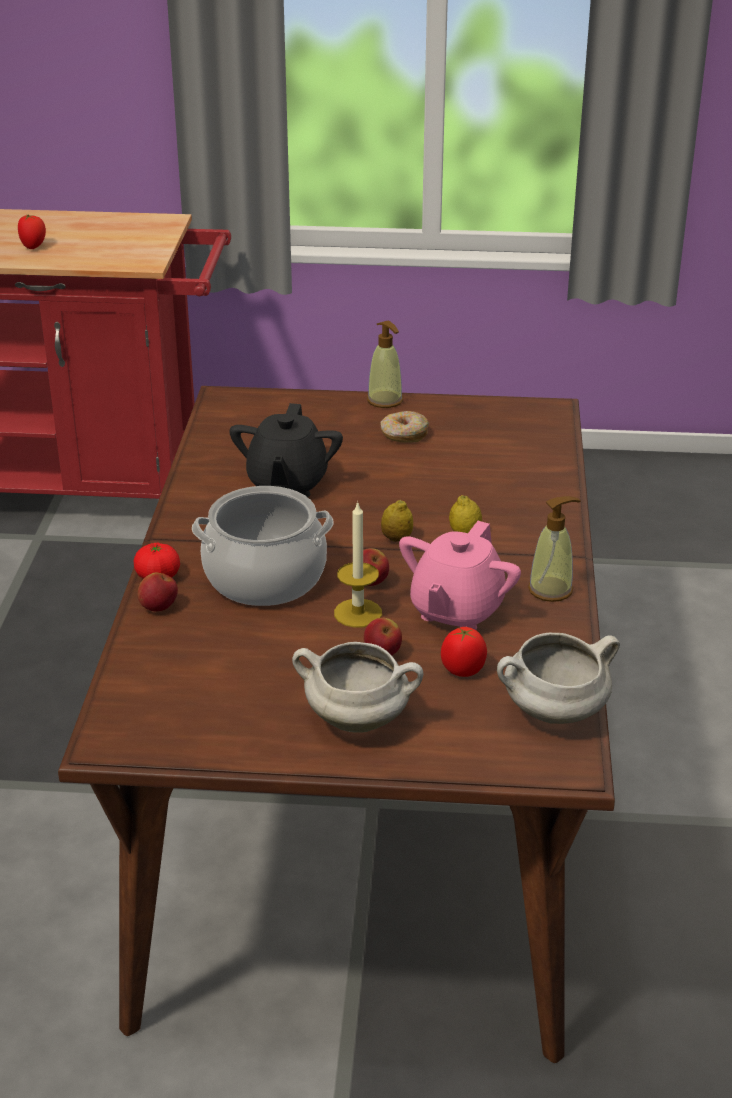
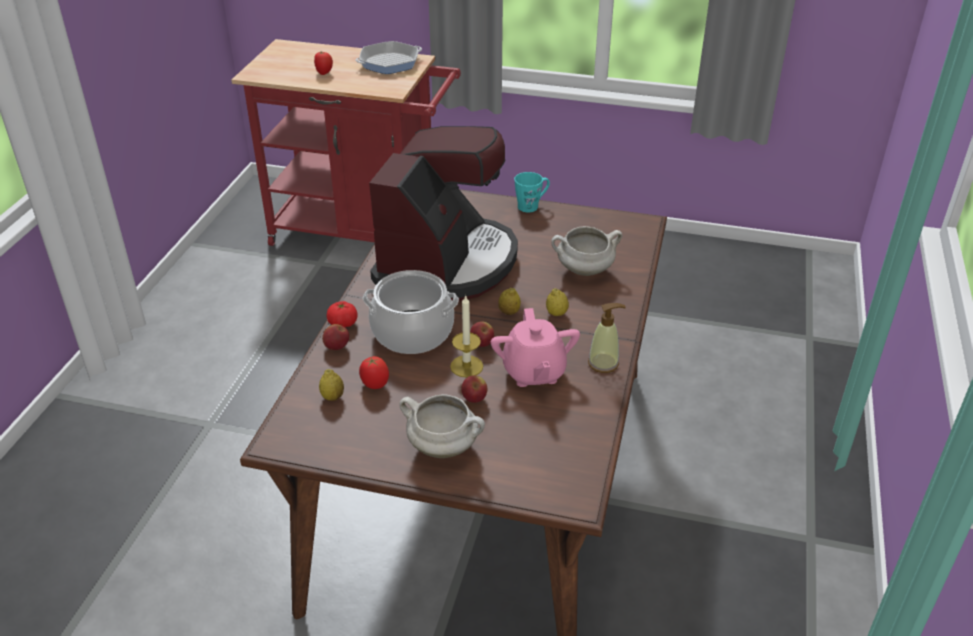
camera: 10 degrees right, 5 degrees up
(127, 227) = (389, 63): none -> frying pan
(173, 673) = (332, 397): none -> lemon
(287, 484) = (447, 263): black teapot -> coffee machine
(385, 400) = (531, 206): soap dispenser -> turquoise mug
(404, 434) = (537, 233): donut -> none
(456, 611) = (533, 372): pink teapot -> pink teapot turned 45 degrees counterclockwise
(462, 671) = (524, 419): tomato -> tomato (374, 384)
(554, 713) = (578, 459): white cooking pot -> white cooking pot (584, 270)

